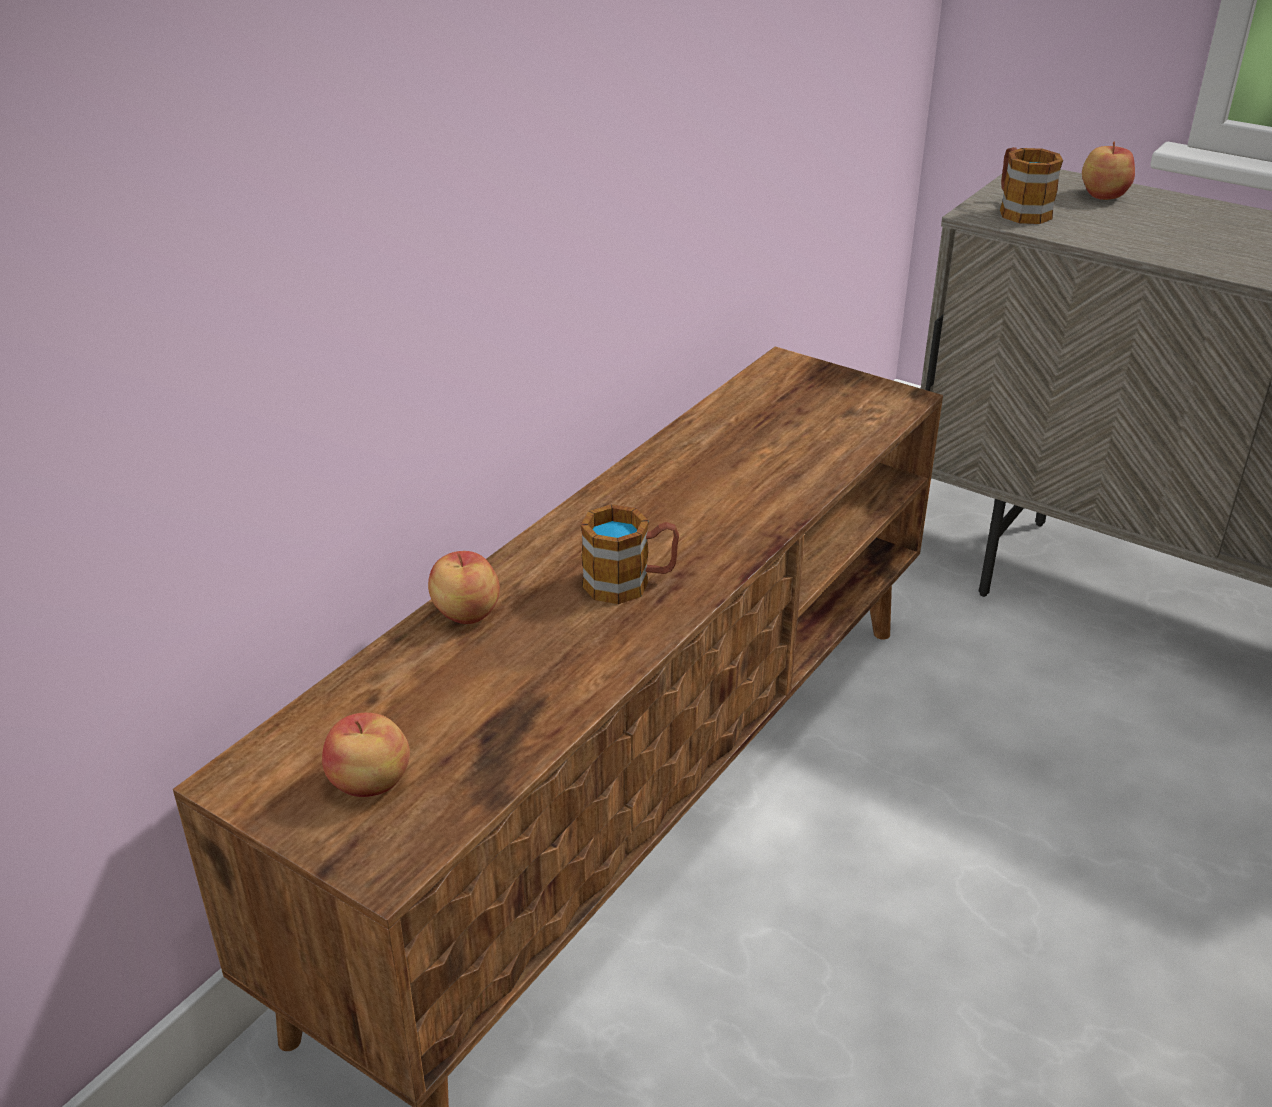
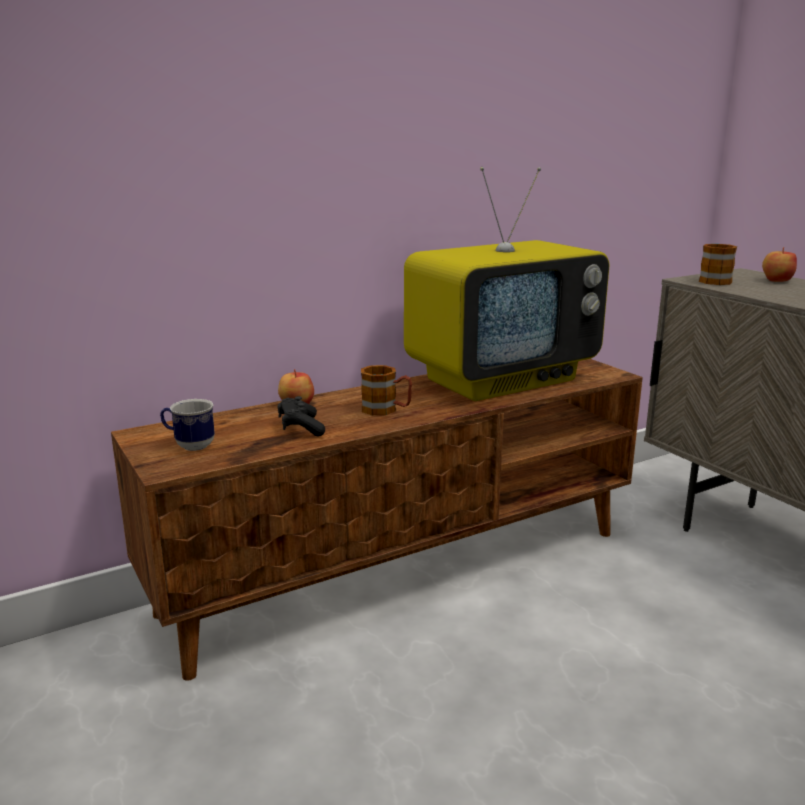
camera: 25 degrees right, 15 degrees down
(370, 783) = (189, 445): apple -> mug
(527, 673) = (300, 428): none -> black game controller
(745, 452) = (501, 379): none -> television

